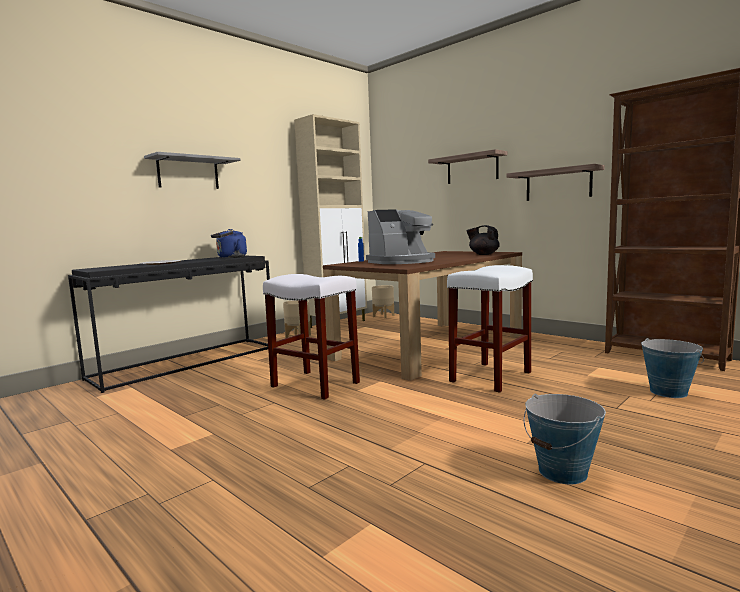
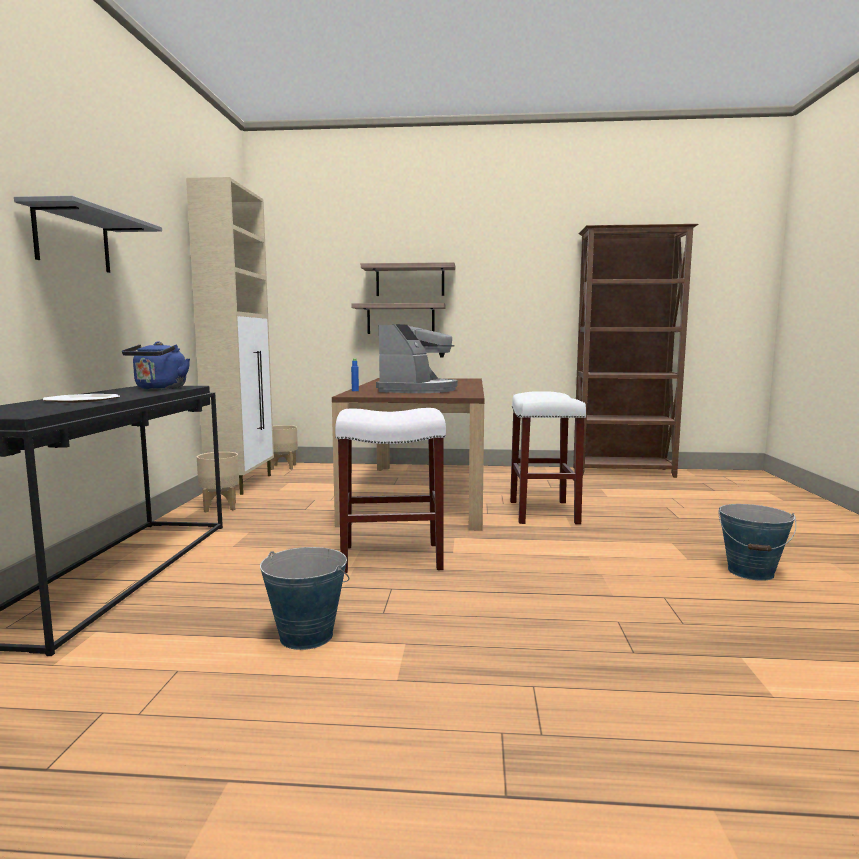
camera: 40 degrees left, 0 degrees up
(483, 254) = (458, 381): black teapot -> none
(558, 184) = (513, 307): shelf -> shelf (400, 319)
(668, 392) = (680, 499): bucket -> bucket (306, 636)

